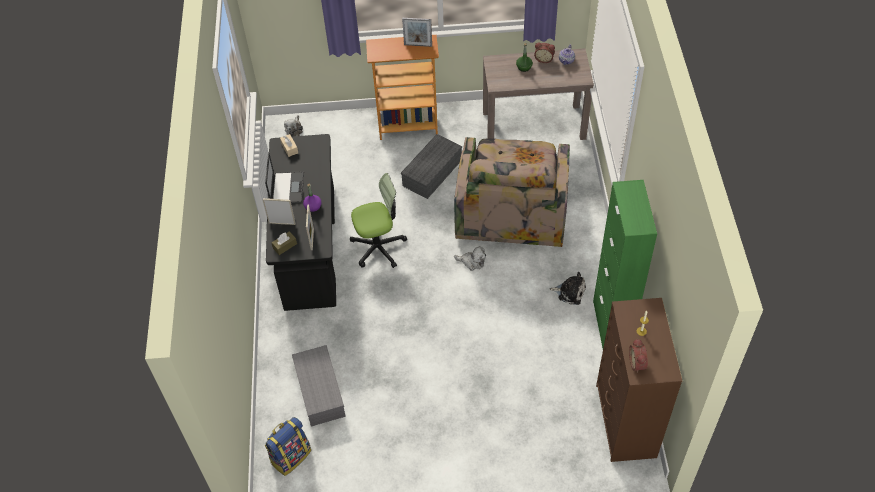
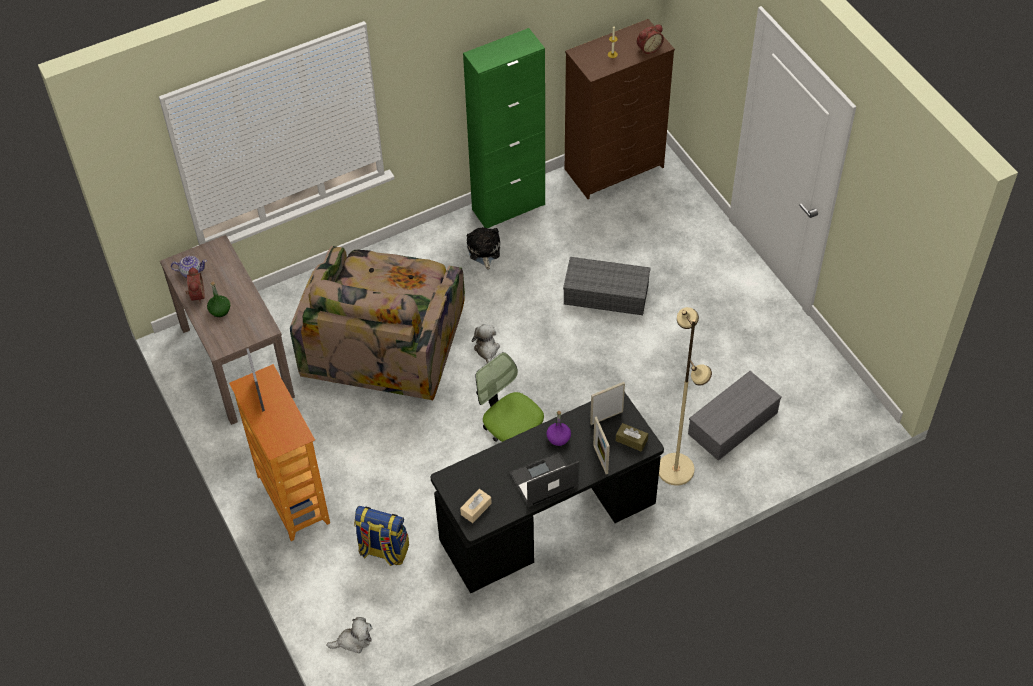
camera: 115 degrees left, 0 degrees up
(290, 456) = (820, 415): backpack -> backpack (383, 550)
(304, 337) = (676, 469): none -> beige floor lamp
(432, 174) = (366, 439): grey storage box -> grey storage box (607, 294)
(511, 206) = (384, 340): armchair -> armchair turned 120 degrees clockwise

